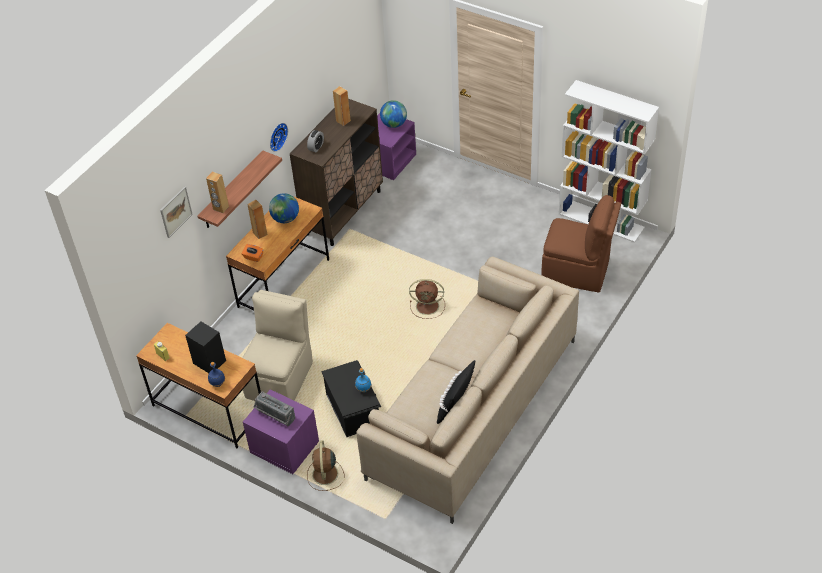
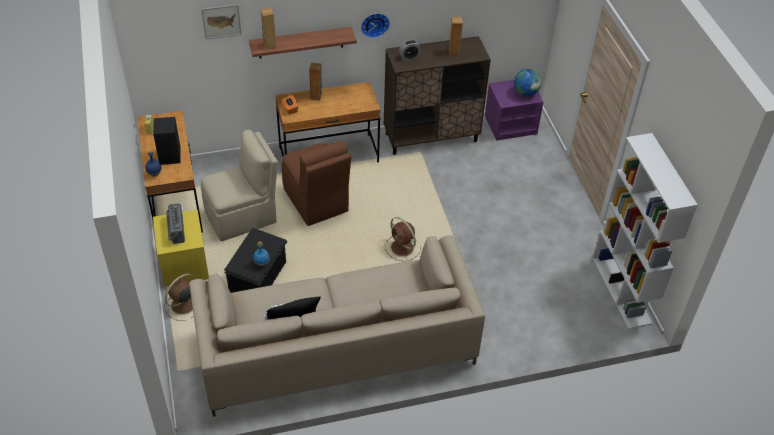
camera: 40 degrees right, 0 degrees up
(283, 447) = (183, 264): purple nightstand -> yellow nightstand
(285, 219) = (345, 99): globe -> none
(577, 272) = (549, 314): brown chair -> brown chair (316, 201)

